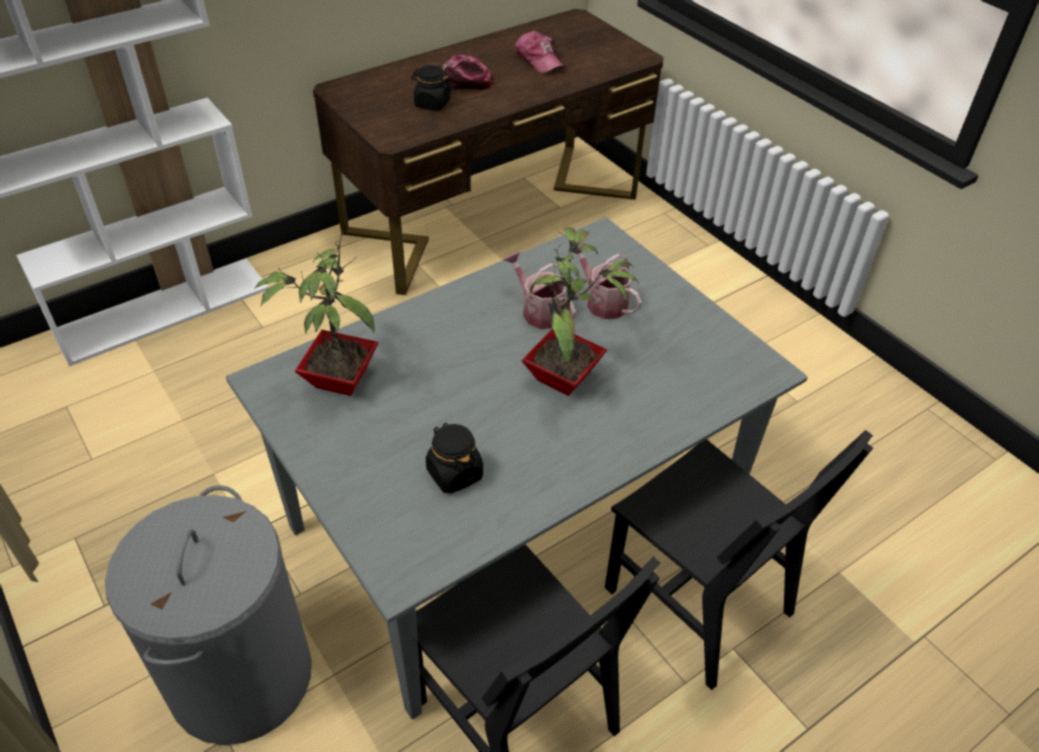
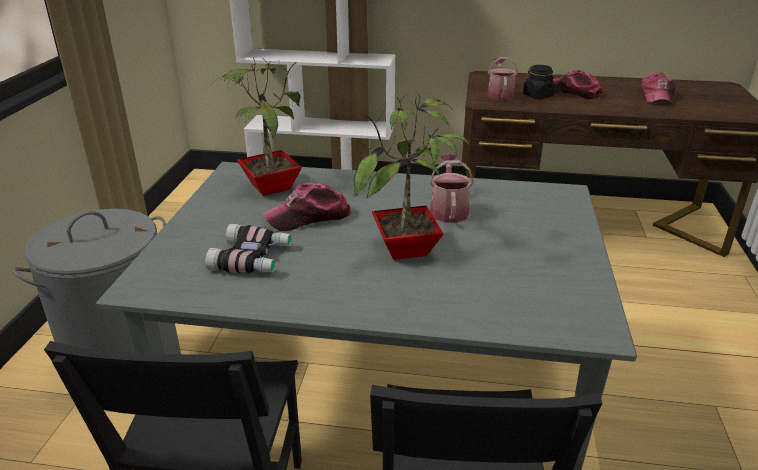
camera: 45 degrees right, 15 degrees down
(433, 394) = (309, 217): none -> cap
(454, 473) = (253, 258): black jar -> binoculars
(602, 301) = (507, 225): watering can -> watering can (499, 94)

